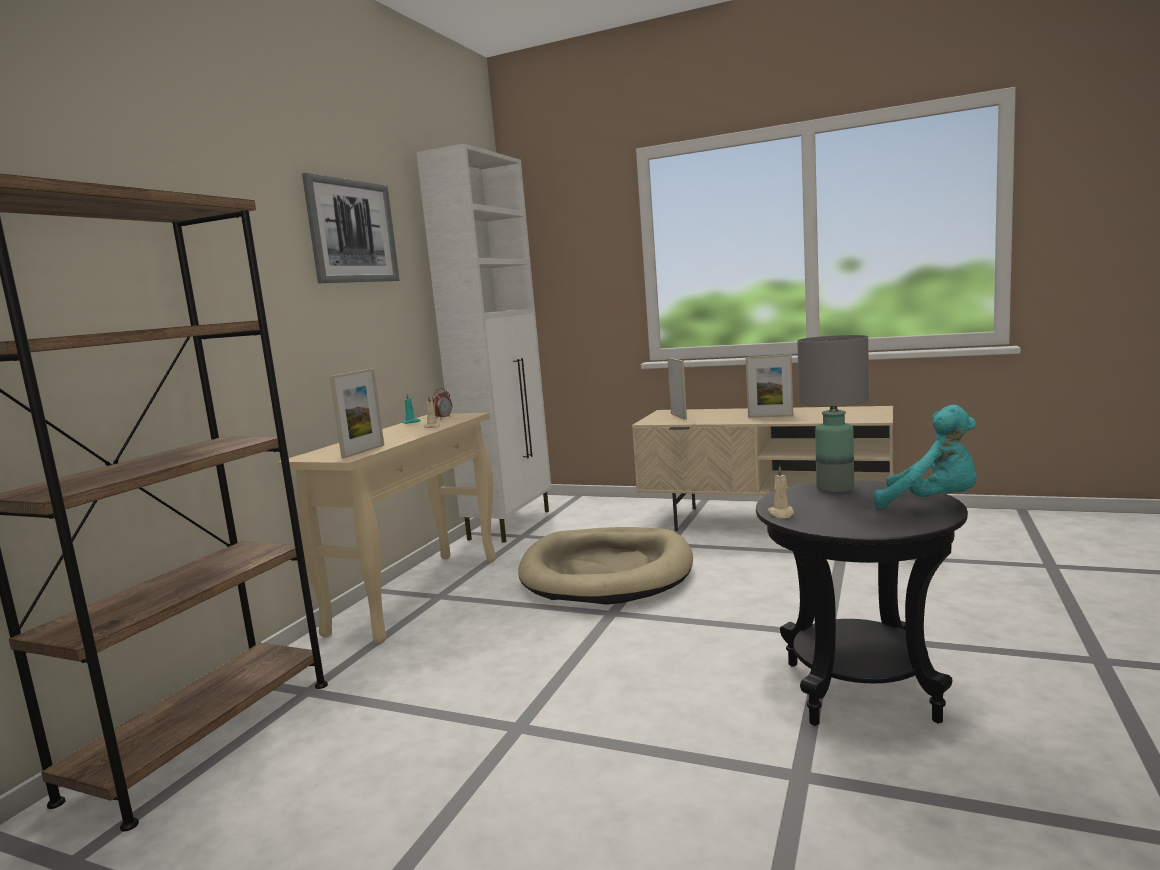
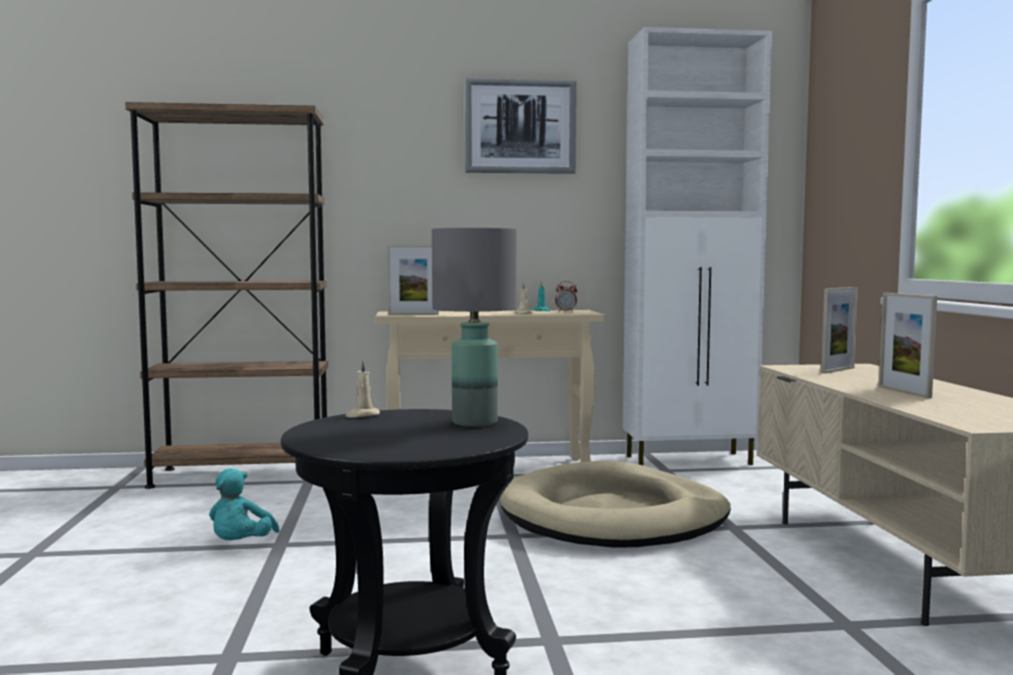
camera: 60 degrees right, 5 degrees down
(932, 503) = (421, 450): turquoise plush toy -> turquoise plush toy (240, 545)

